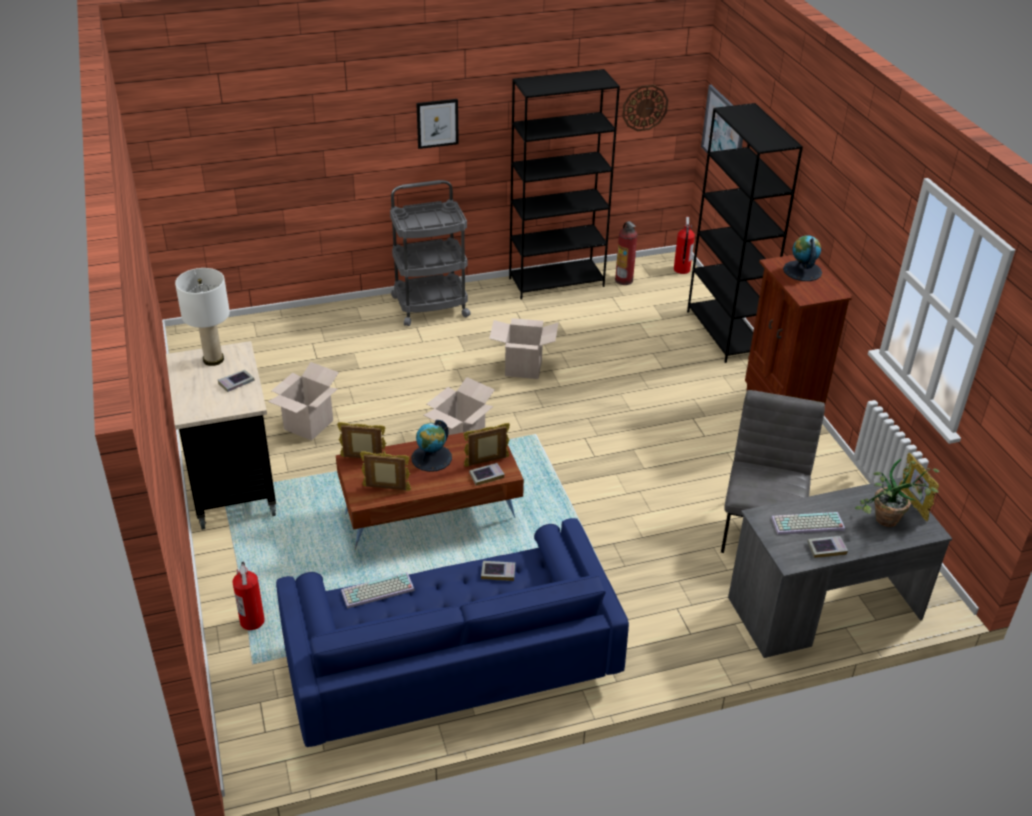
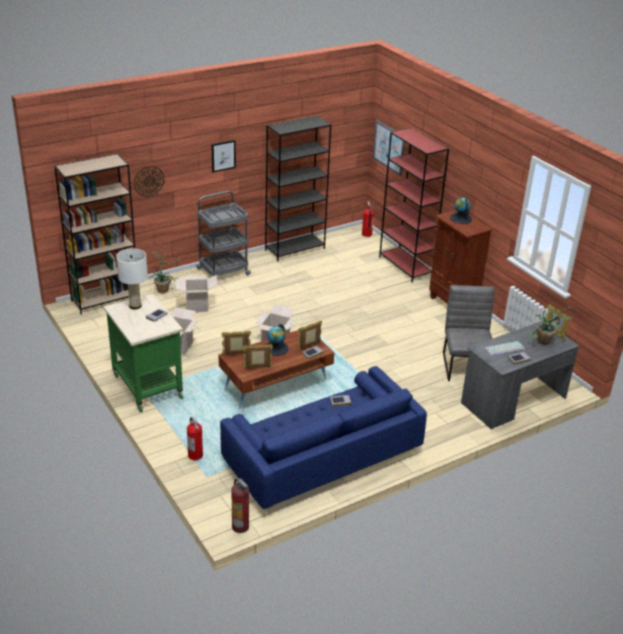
camera: 15 degrees left, 5 degrees down
(232, 486) = (147, 386): black cart -> green cart
(235, 331) = (105, 299): none -> beige bookcase
(330, 325) = (165, 289): none -> potted plant
(377, 592) = (276, 421): keyboard -> none
(523, 368) = (295, 299): cardboard box -> cardboard box (197, 306)
(624, 280) = (335, 244): fire extinguisher -> fire extinguisher (240, 526)
(644, 107) = (339, 137): wall clock -> wall clock (148, 181)
(725, 333) = (406, 266): black bookcase -> red bookcase

